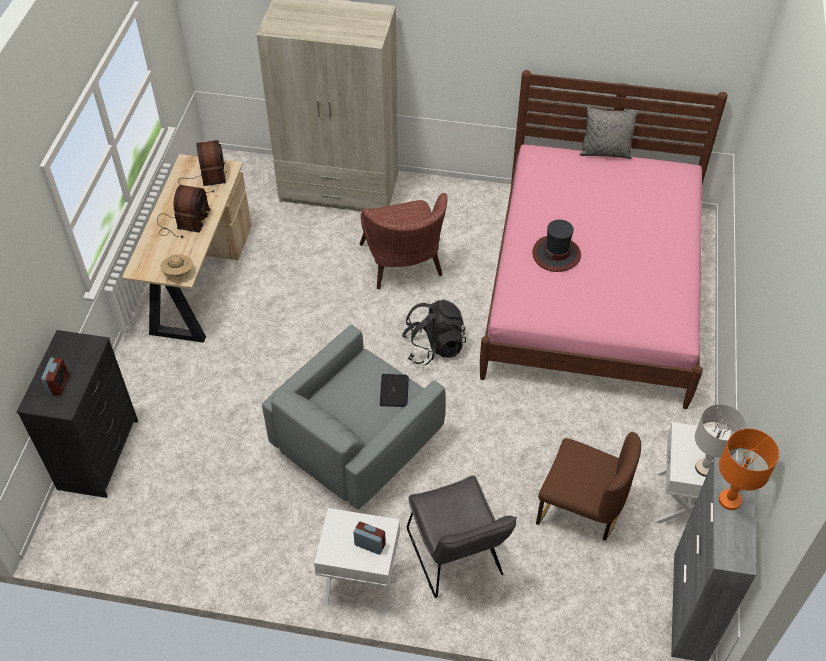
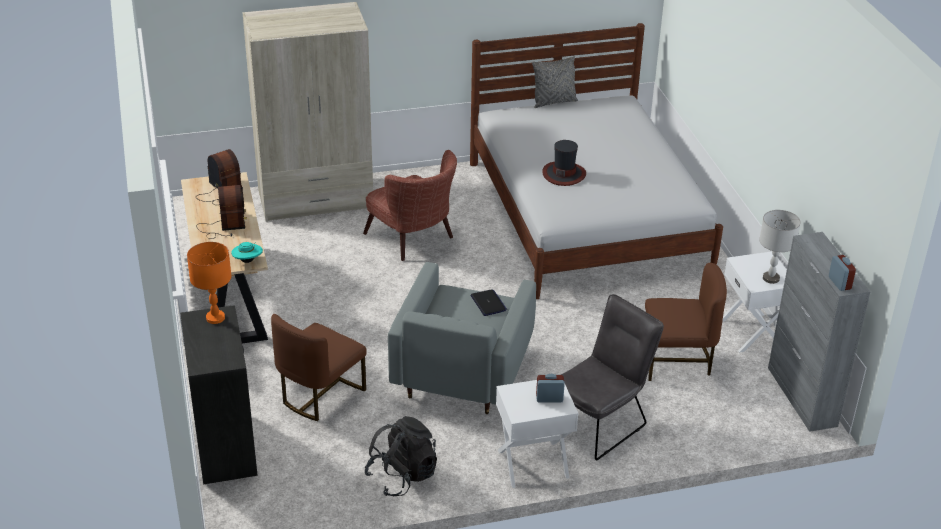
camera: 25 degrees left, 15 degrees down
(58, 384) = (214, 347): alarm clock -> alarm clock (839, 283)
(178, 273) = (248, 261): beige hat -> turquoise hat
(213, 424) = (320, 395): none -> brown chair
(434, 347) = (480, 288): black backpack -> black backpack (402, 476)
(457, 558) = (601, 422): grey chair -> grey chair turned 90 degrees counterclockwise
(593, 289) = (586, 216): pink bed -> white bed
(730, 500) = (822, 256): orange table lamp -> orange table lamp (215, 318)

